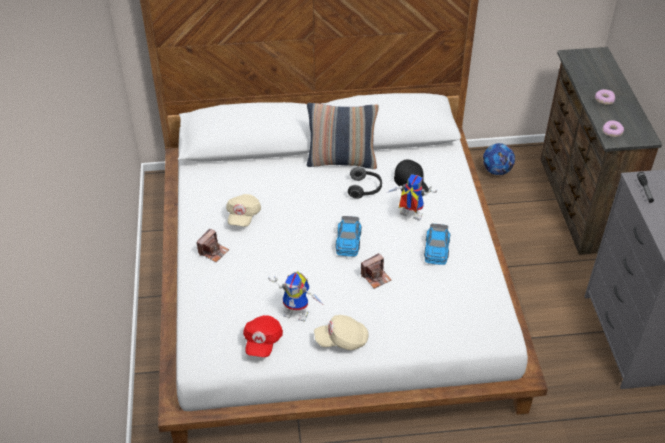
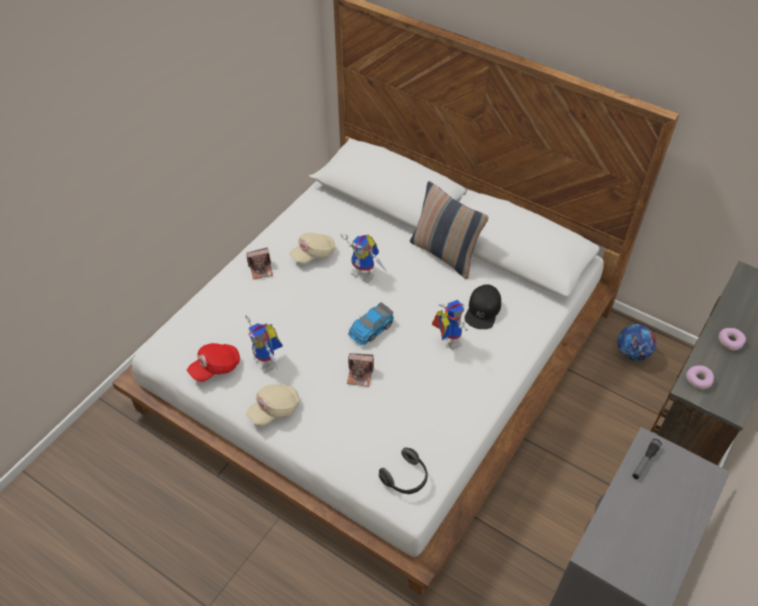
camera: 40 degrees right, 5 degrees up
(300, 206) = (366, 273): none -> toy robot
(342, 340) = (274, 409): beige cap -> beige cap turned 75 degrees counterclockwise
(365, 189) = (436, 291): headphones -> headphones (406, 478)
(436, 249) = (438, 385): toy car -> none

